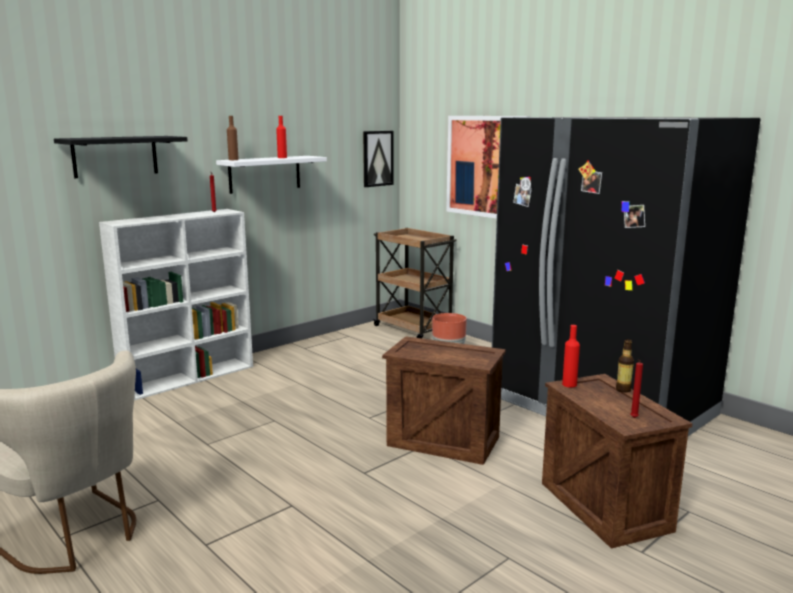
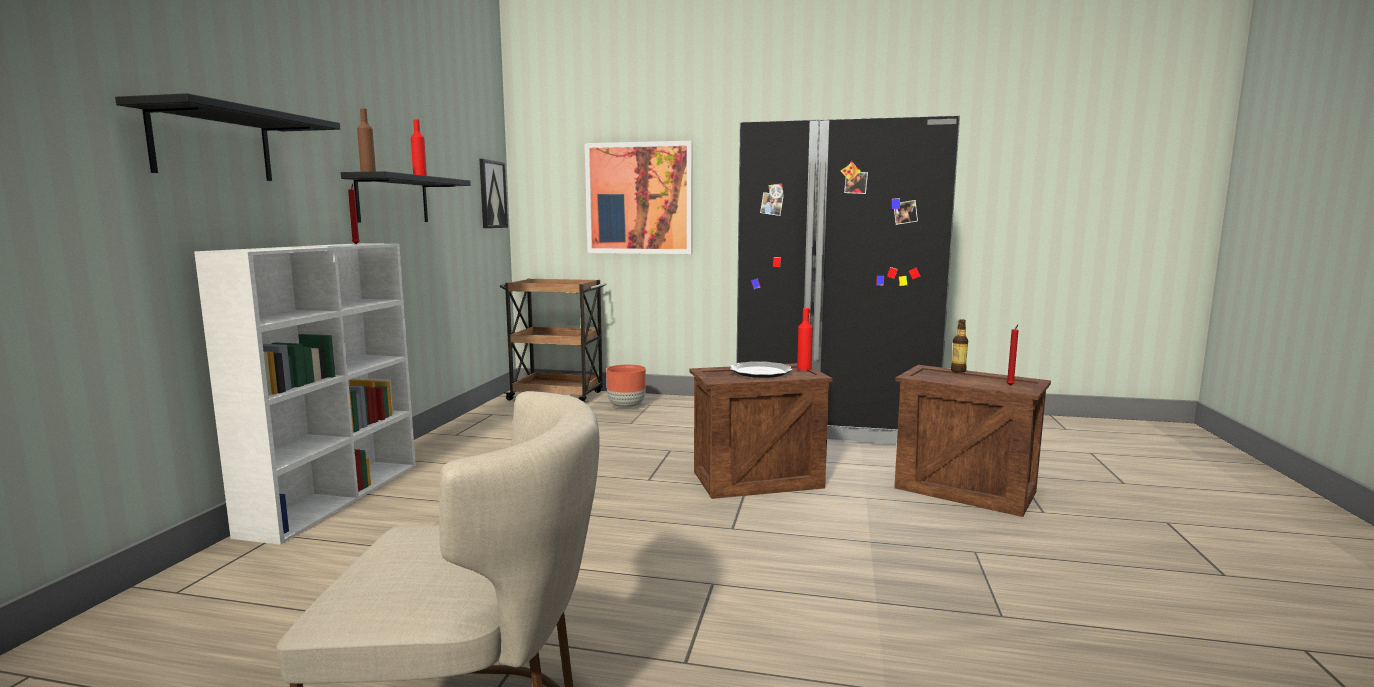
camera: 35 degrees left, 5 degrees down
(265, 174) = (393, 199): white shelf -> black shelf
(447, 352) = (761, 372): none -> plate
(569, 384) = (916, 375): red bottle -> red bottle (804, 369)

